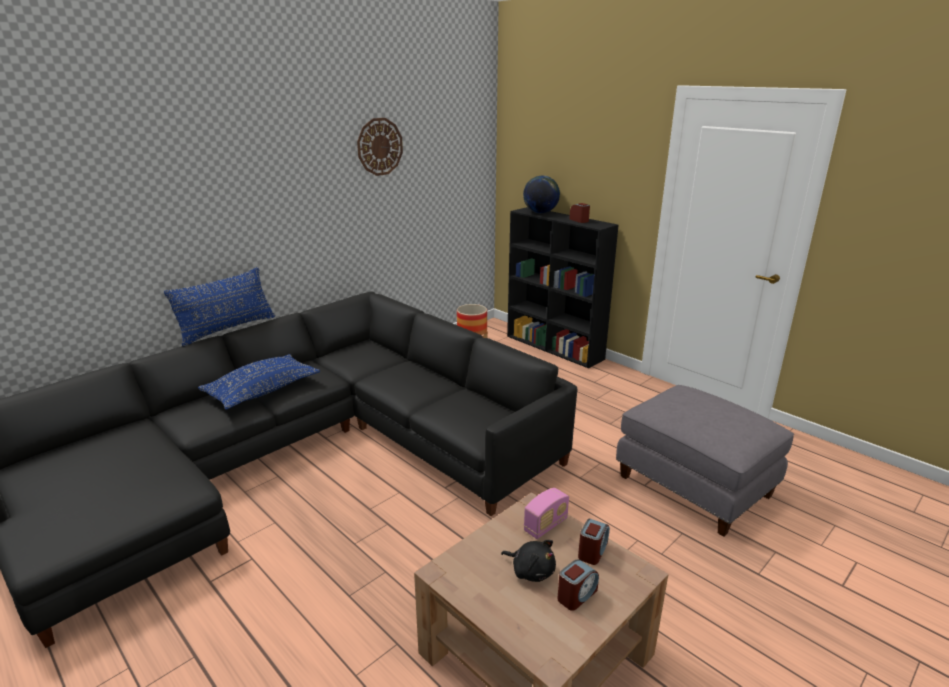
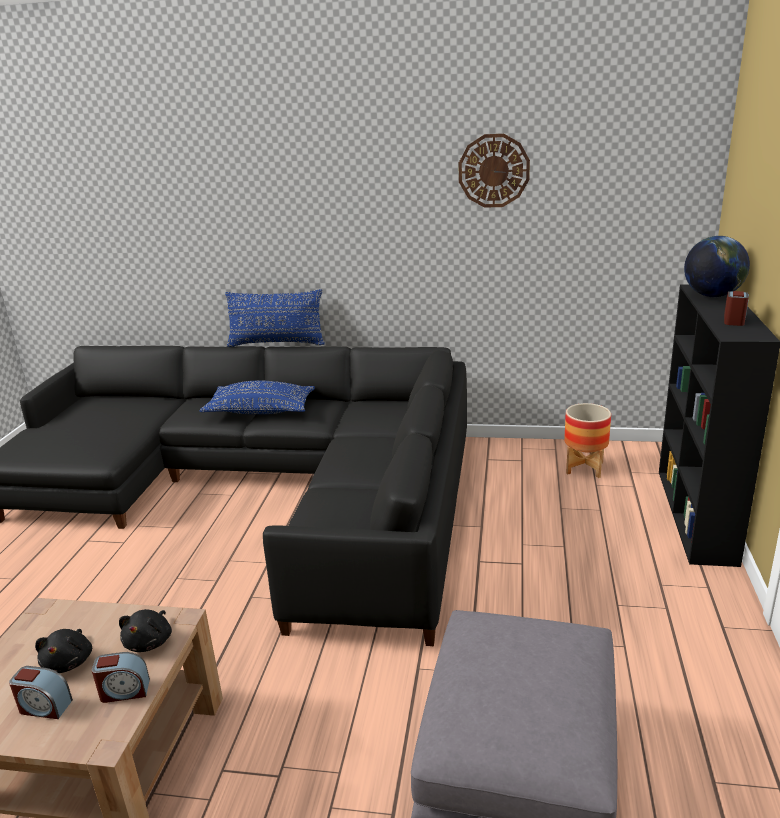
camera: 55 degrees right, 0 degrees up
(545, 525) = (150, 642): radio -> black plush toy

